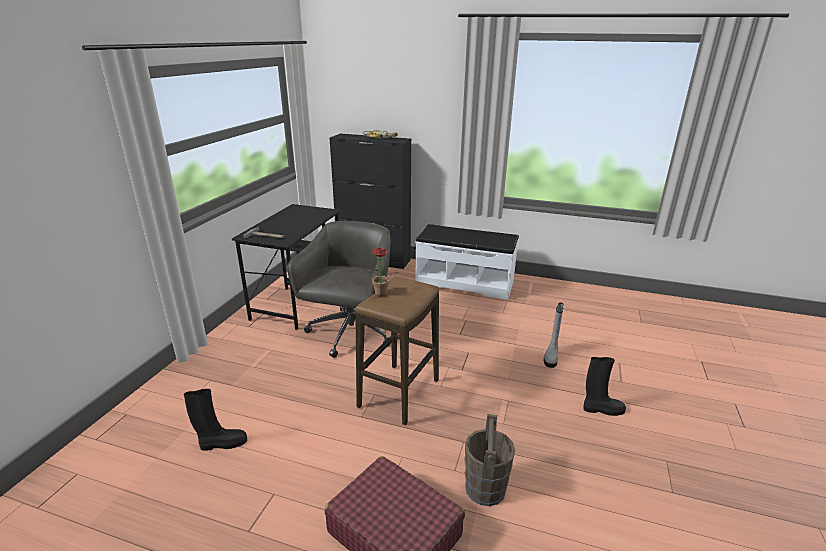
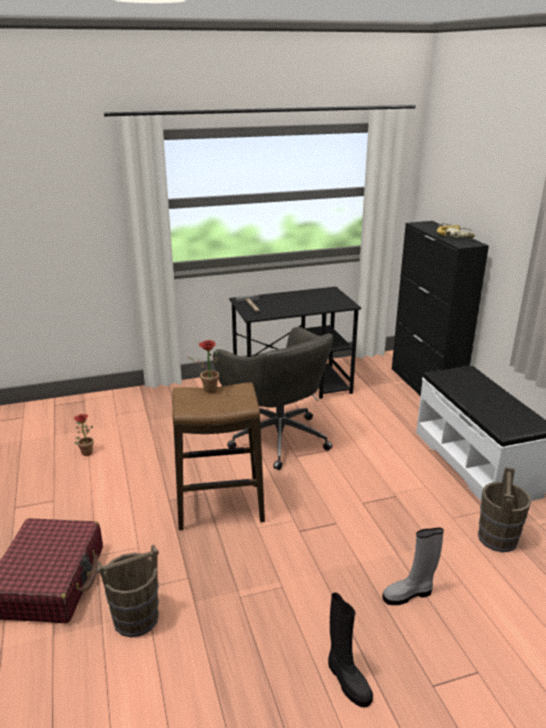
camera: 55 degrees right, 0 degrees up
(222, 443) = (85, 452): black boot -> potted plant
(350, 333) = (277, 437): grey office chair -> grey office chair turned 75 degrees clockwise
(531, 309) = (497, 538): none -> brown bucket

